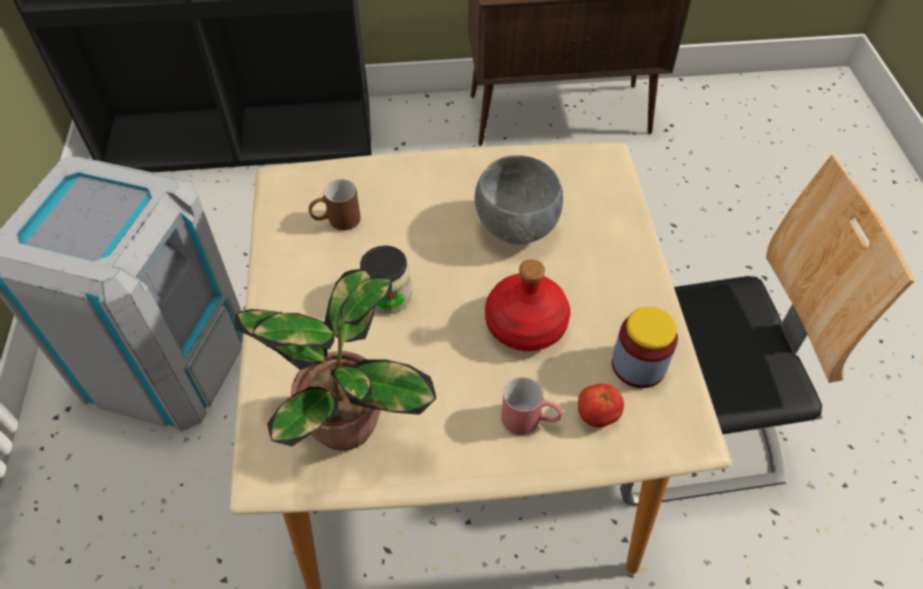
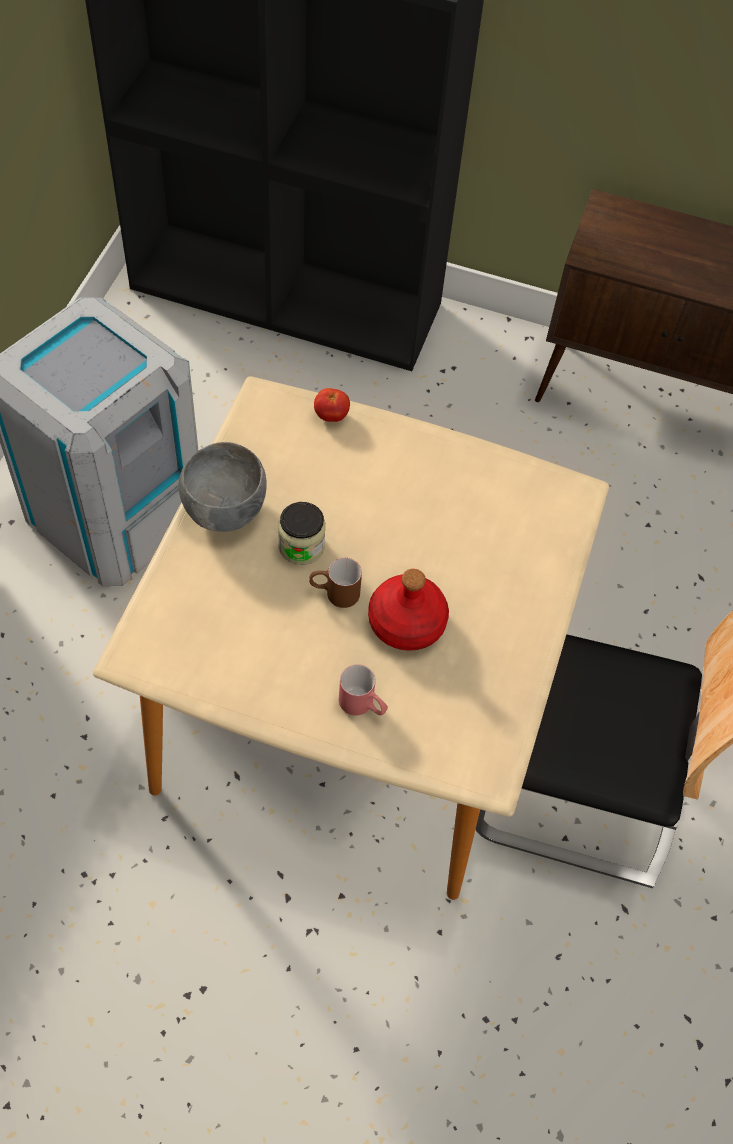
camera: 20 degrees right, 5 degrees up
(336, 221) = (292, 458): brown mug -> brown mug (334, 593)
(348, 420) = (216, 641): potted plant -> none
(515, 228) = (449, 529): grey bowl -> grey bowl (224, 511)
(597, 415) = (421, 726): tomato -> tomato (331, 415)
(638, 365) = (484, 699): jar -> none

